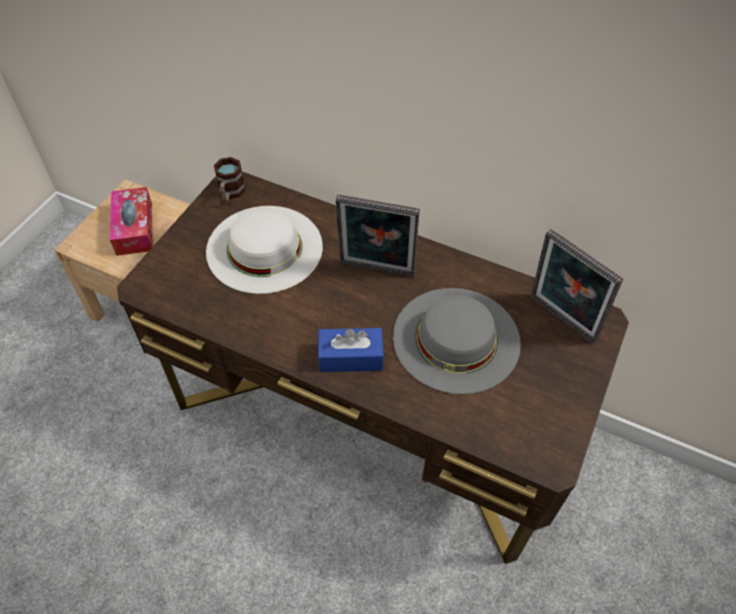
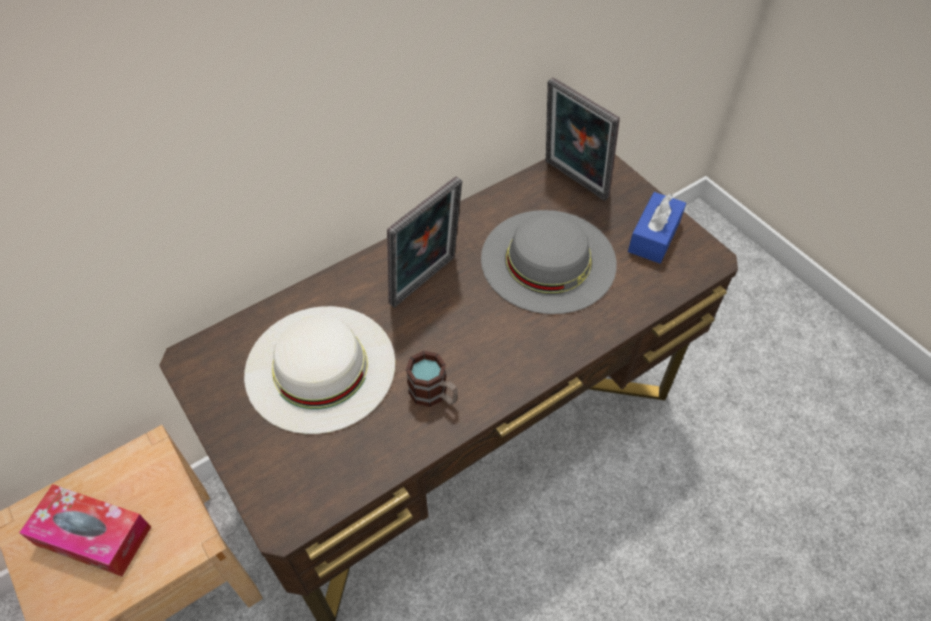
camera: 60 degrees left, 0 degrees up
(230, 193) = (207, 367): mug -> mug (434, 394)
(350, 357) = (519, 351): blue tissue box -> blue tissue box (654, 236)
(559, 321) = (573, 181): picture frame -> picture frame turned 60 degrees clockwise

